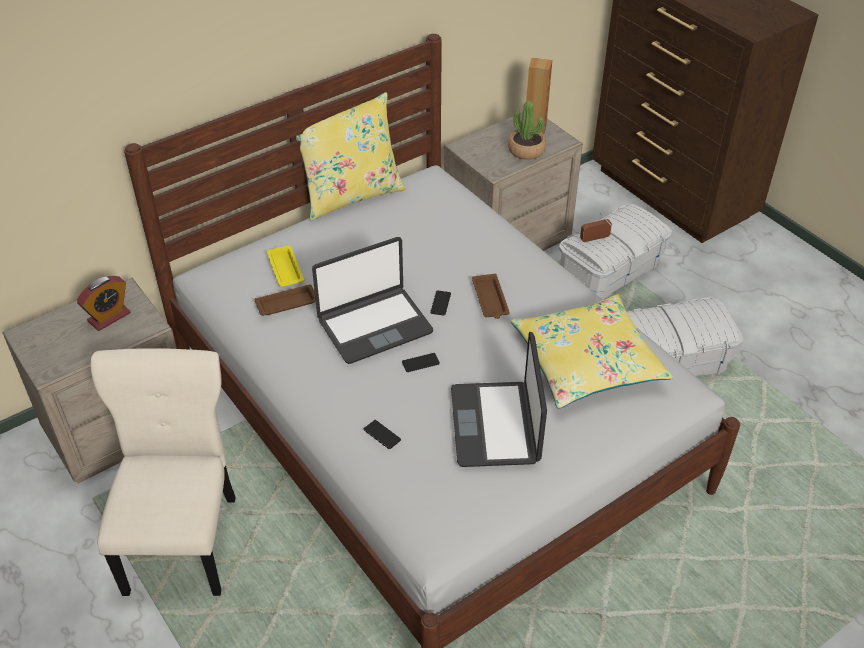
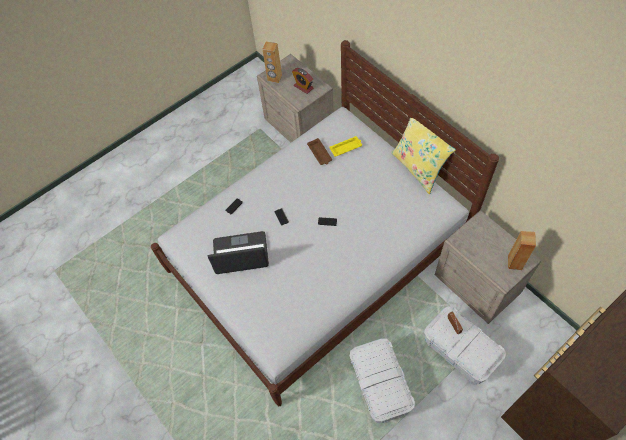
camera: 90 degrees right, 15 degrees up
(61, 360) = (274, 78): none -> brown speaker
(183, 539) = (240, 166): beige chair -> none
(374, 325) = (307, 193): laptop -> none
(490, 300) = (333, 246): brown tray -> none
(526, 150) = (486, 258): potted plant -> none
(587, 362) = (289, 297): yellow pillow -> none

